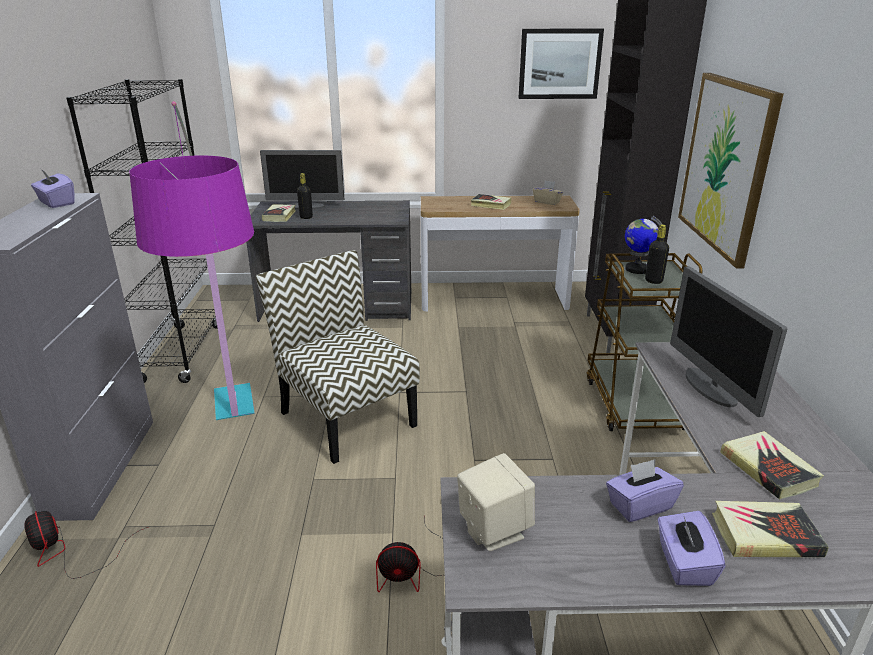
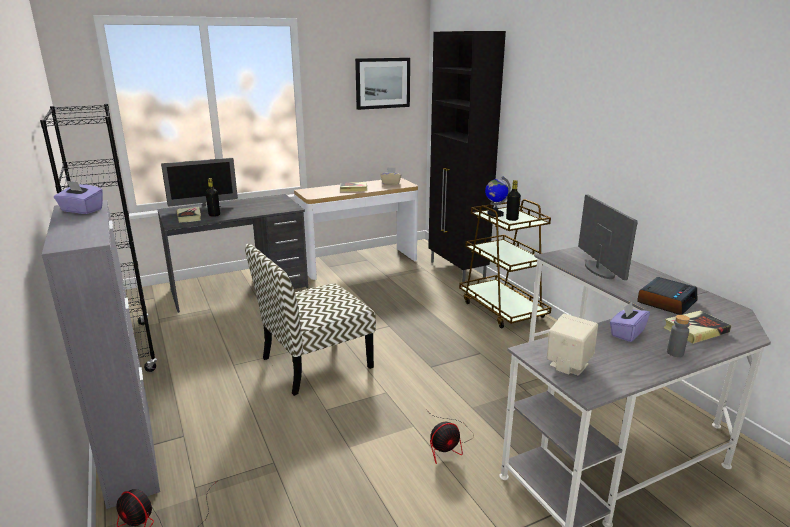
camera: 25 degrees left, 5 degrees down
(240, 464) = (256, 416): floor lamp -> none
(346, 418) = (315, 363): chair -> chair turned 60 degrees counterclockwise
(683, 564) = (675, 353): purple tissue box -> grey bottle
(710, 388) = (599, 270): monitor -> monitor turned 150 degrees counterclockwise
(726, 165) = (544, 138): picture -> none
(768, 469) = (666, 301): book -> alarm clock

